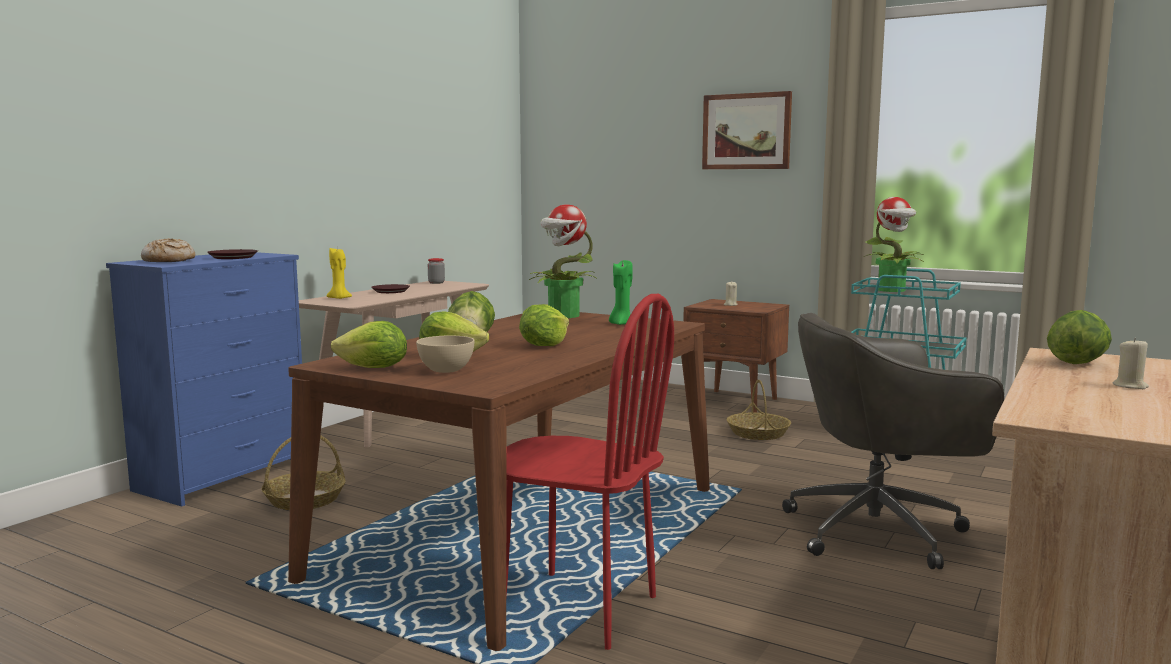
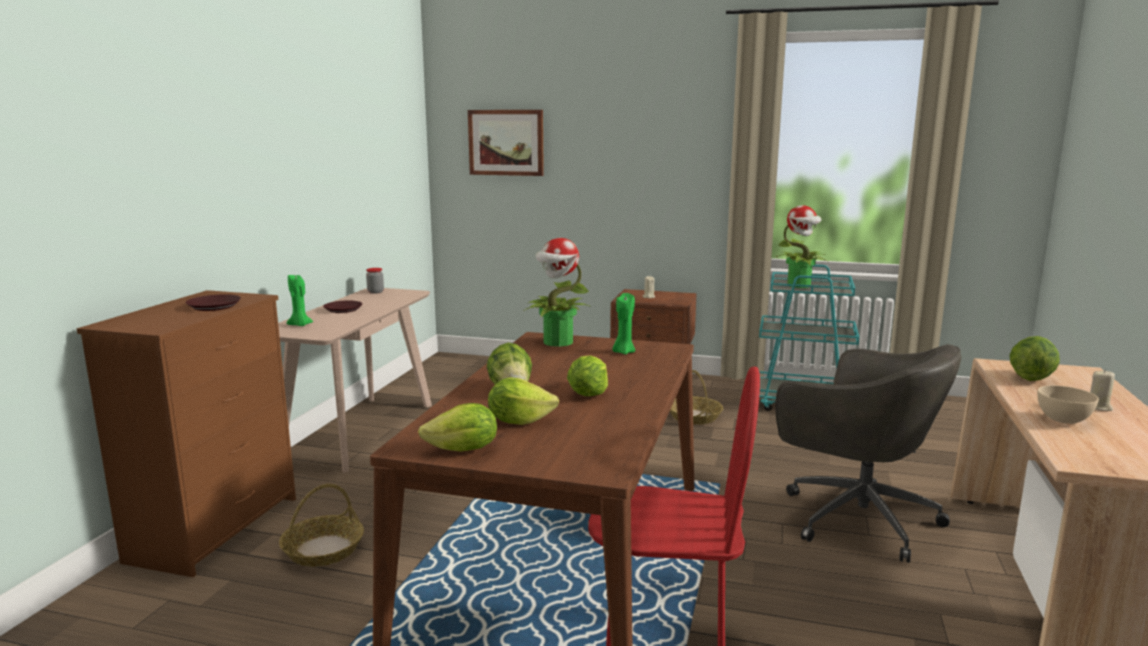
camera: 15 degrees left, 5 degrees up
(168, 261) = (149, 319): bread -> none
(225, 475) = (217, 528): blue dresser -> brown dresser
(339, 298) = (300, 325): yellow candle -> green candle
(446, 371) = (538, 446): beige bowl -> beige bowl (1063, 420)
(746, 131) = (655, 138): picture -> picture (506, 142)
(880, 531) = (855, 517): grey office chair -> grey office chair turned 120 degrees counterclockwise

